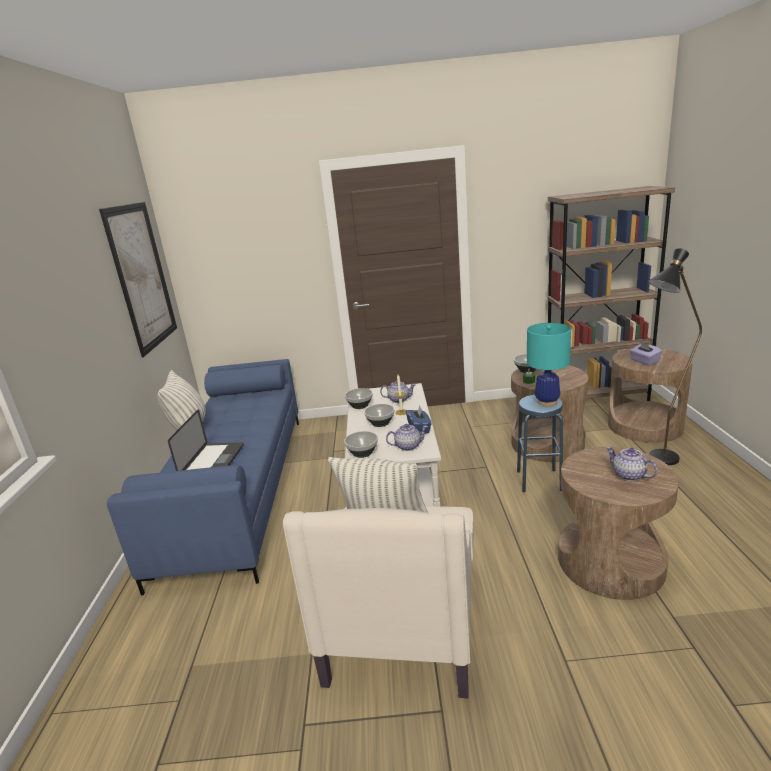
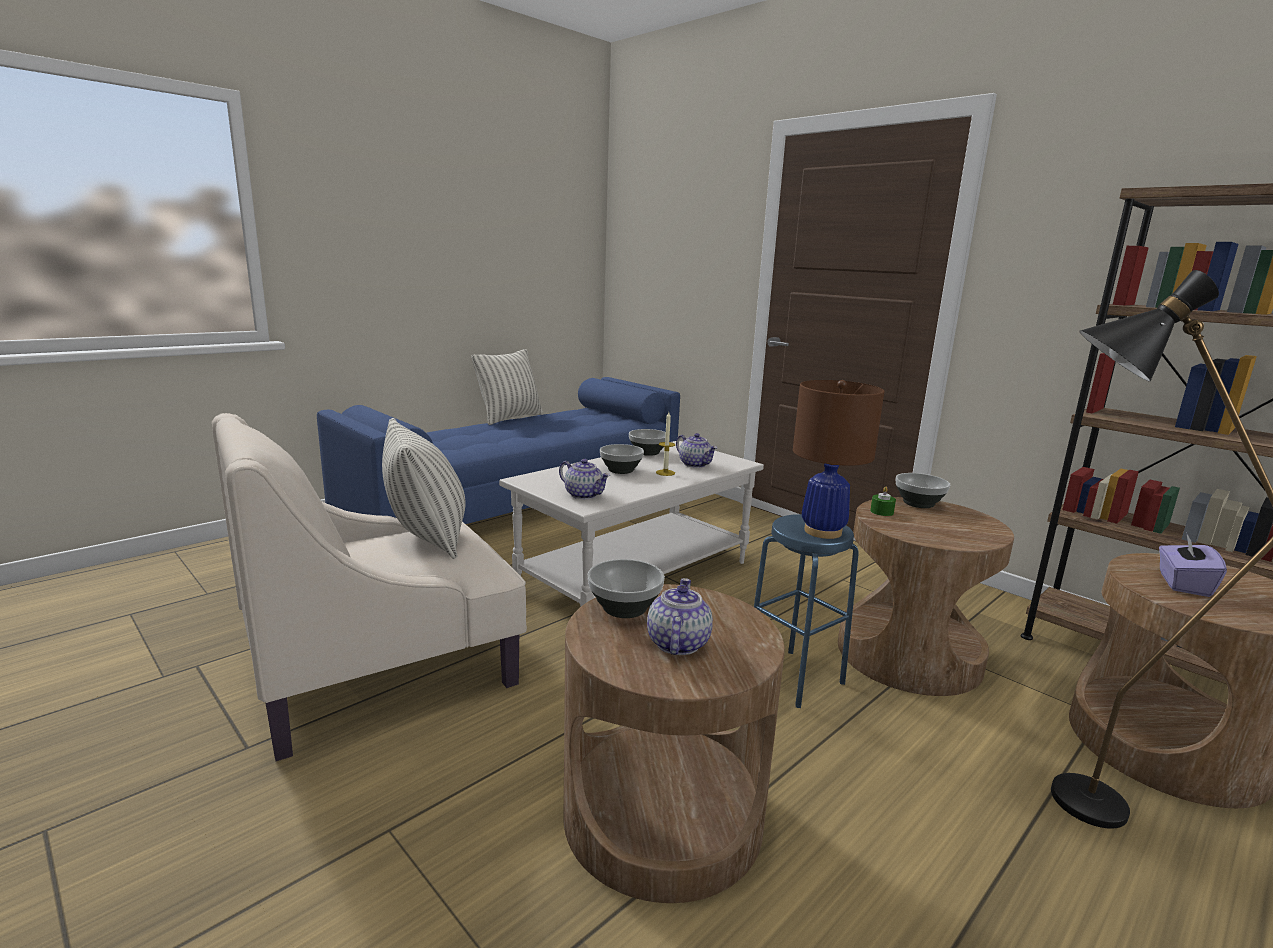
camera: 45 degrees right, 5 degrees down
(142, 276) = (541, 241): picture -> none
(213, 462) = (460, 439): laptop -> none
(362, 453) = (538, 479): bowl -> bowl (624, 608)
(419, 429) = (636, 490): blue tissue box -> none
(547, 402) = (823, 531): turquoise table lamp -> brown table lamp

